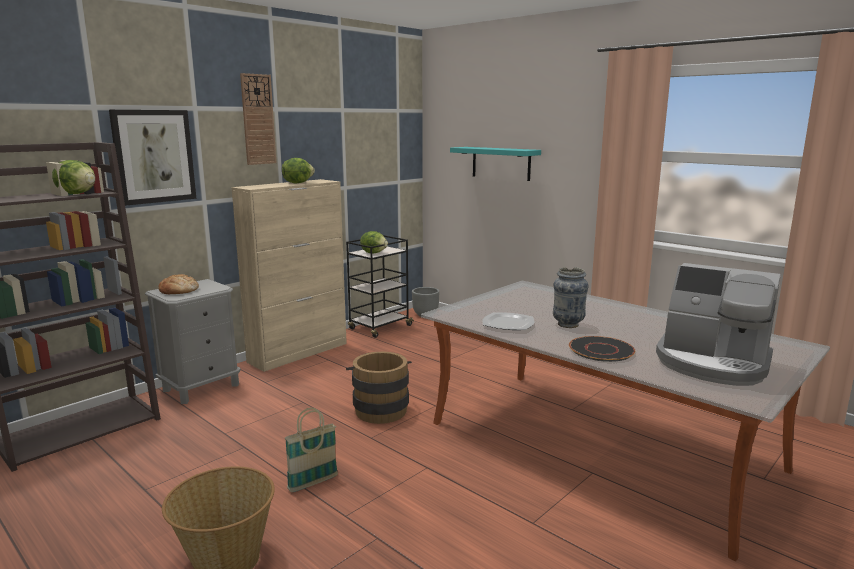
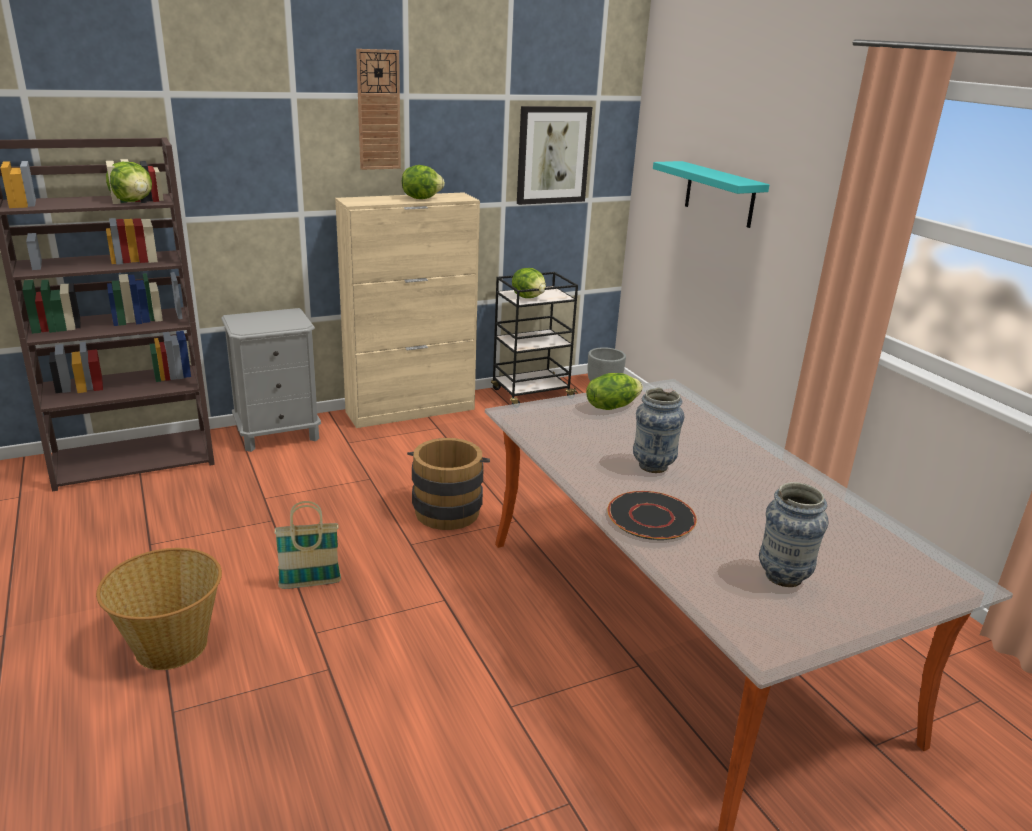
camera: 20 degrees right, 10 degrees up
(154, 156) = (237, 155): picture -> picture (552, 155)
(179, 290) = (255, 320): bread -> none
(503, 299) = (611, 406): none -> lettuce
(508, 324) = (575, 448): plate -> none
(712, 363) = (783, 577): coffee machine -> vase

